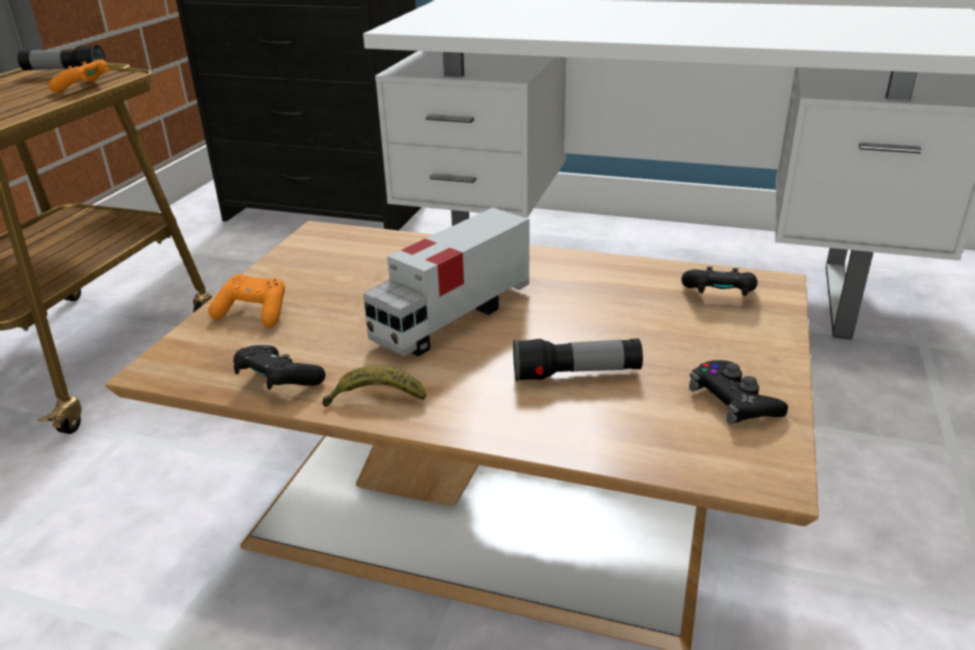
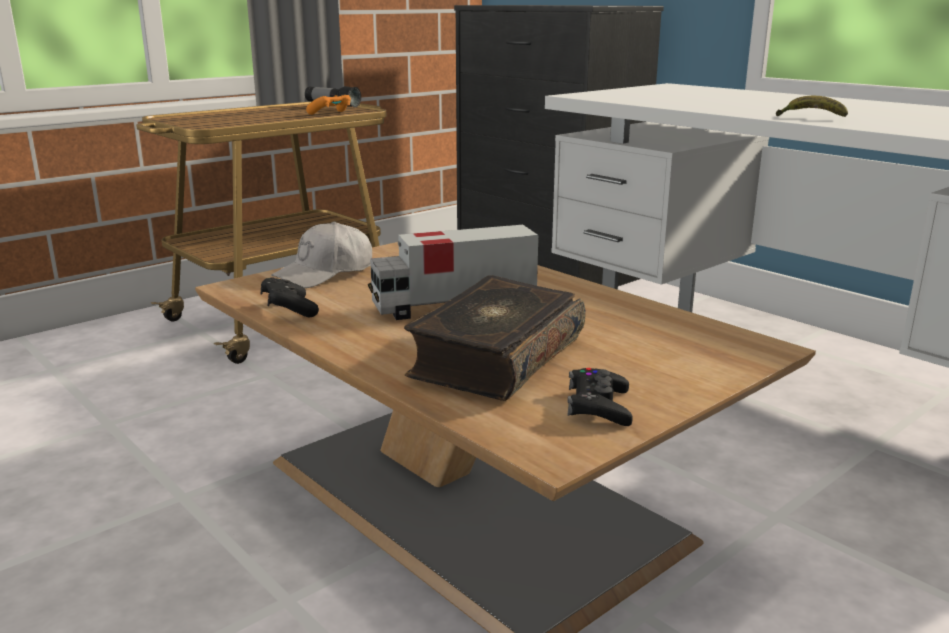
camera: 30 degrees right, 10 degrees down
(254, 313) = (325, 273): orange game controller -> white cap
(375, 398) = (335, 333): banana -> banana (811, 117)
(576, 374) = (495, 358): flashlight -> book
(719, 296) = (698, 344): black game controller -> none

